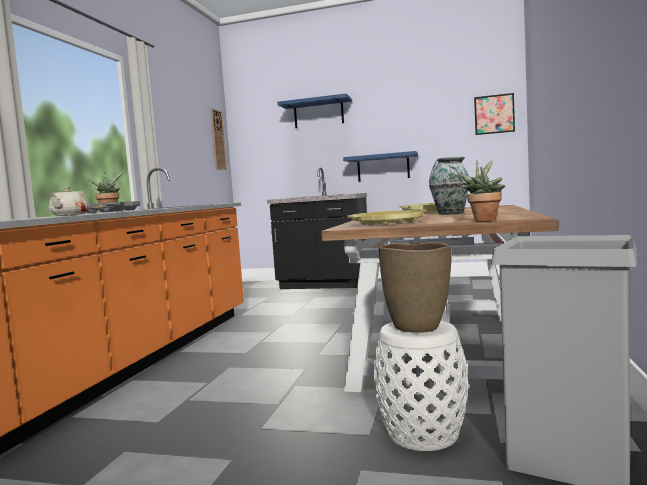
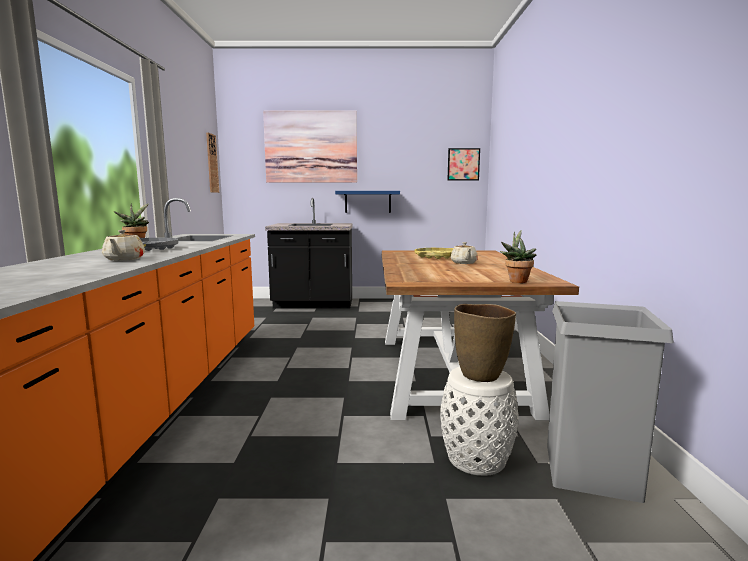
camera: 15 degrees left, 5 degrees up
(318, 113) = (311, 147): blue shelf -> picture
(388, 223) = (433, 277): yellow tray -> none
(450, 214) = (464, 263): vase -> beige teapot

